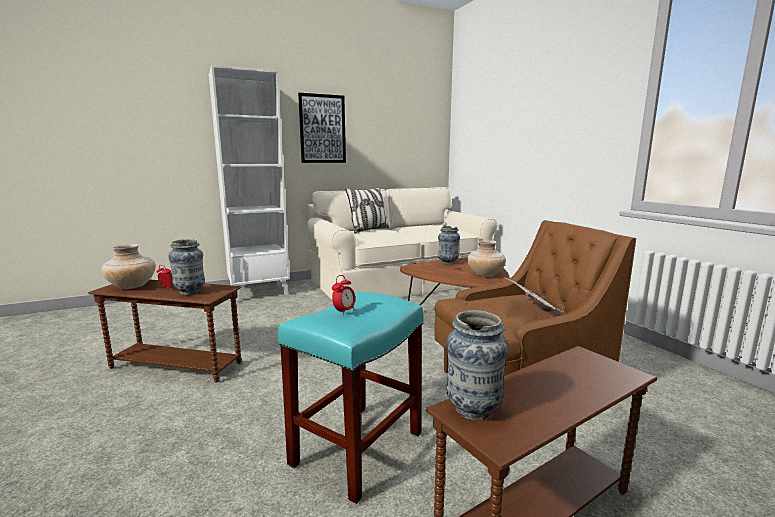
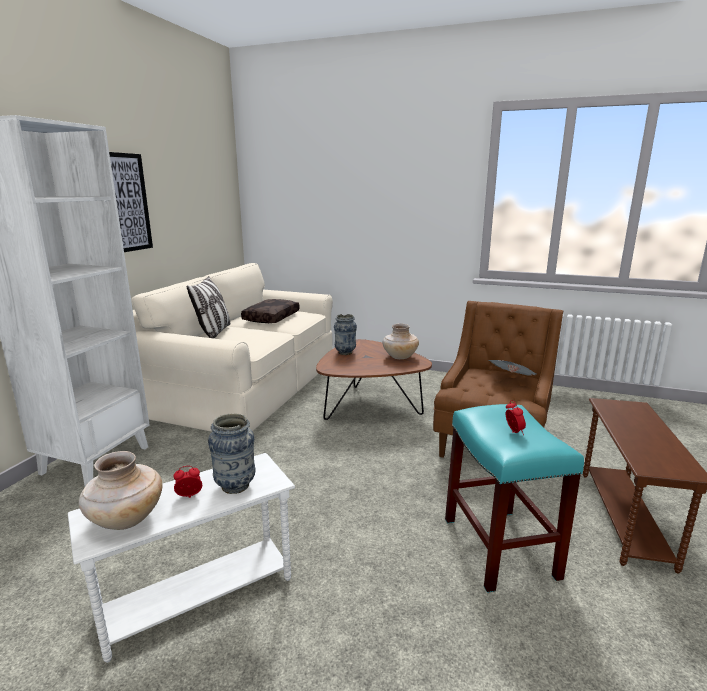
camera: 45 degrees left, 5 degrees up
(175, 366) = (199, 598): brown side table -> white side table
(427, 229) = (271, 317): none -> brown pillow
(473, 410) = (651, 462): vase -> none

